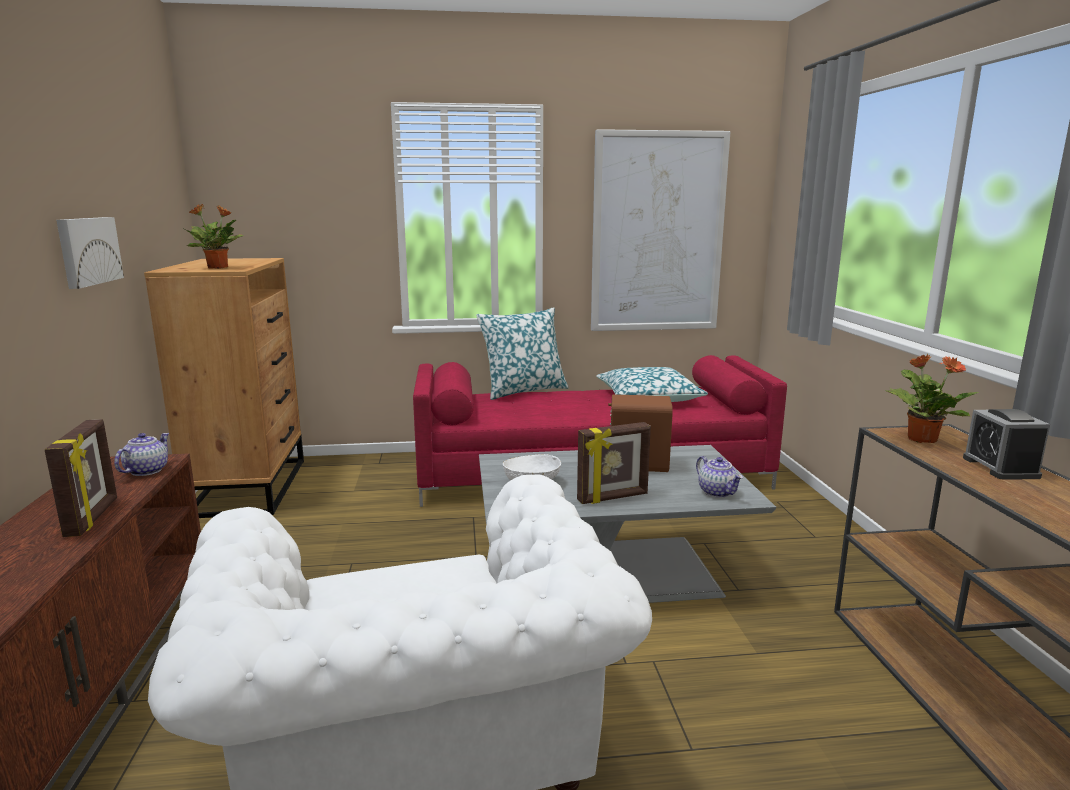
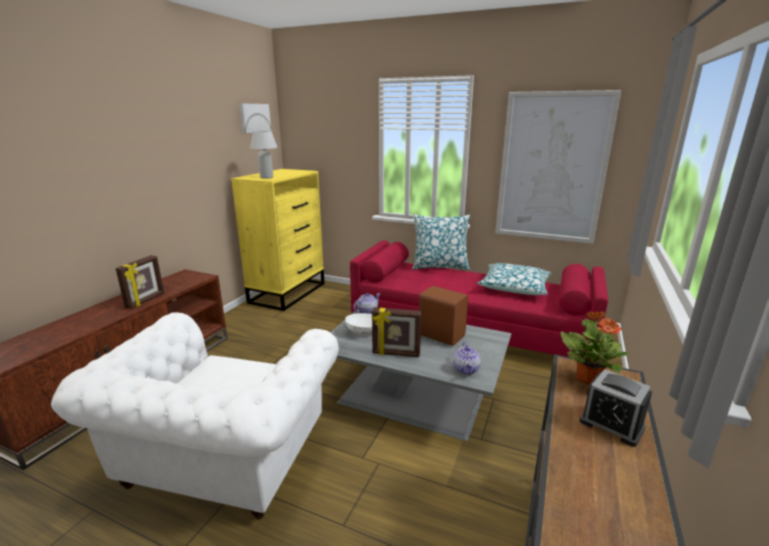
camera: 30 degrees right, 5 degrees up
(87, 251) = (192, 169): picture -> picture (254, 118)
(146, 470) = (191, 281): teapot -> teapot (367, 312)
(218, 268) = (266, 177): potted plant -> white table lamp
(250, 486) = (288, 293): brown dresser -> yellow dresser
(1000, 467) = (611, 424): alarm clock -> alarm clock turned 75 degrees counterclockwise

